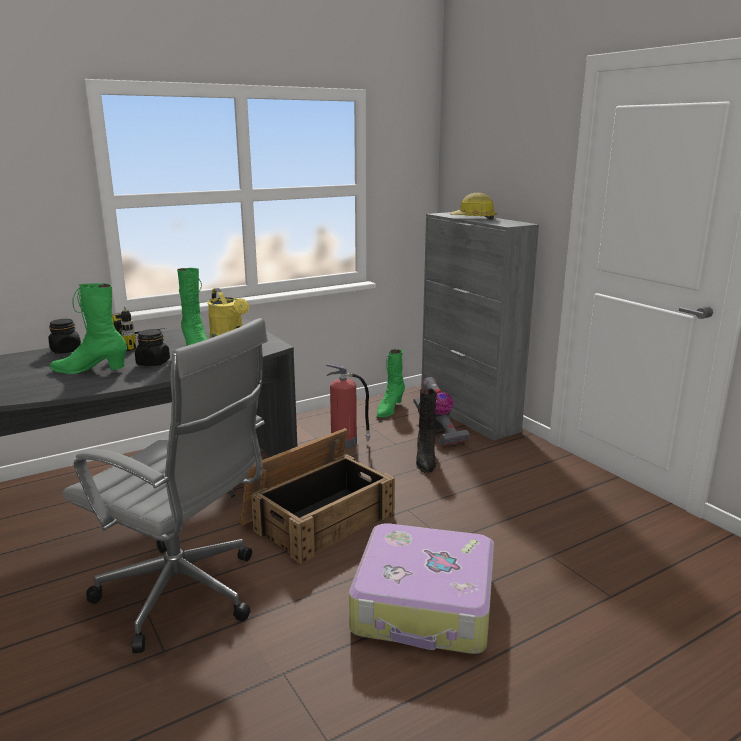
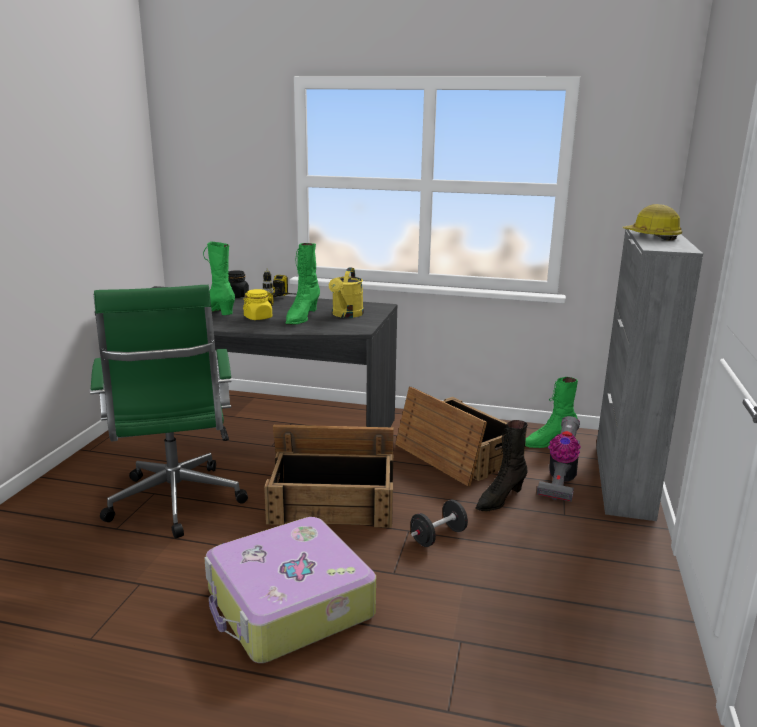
camera: 45 degrees right, 0 degrees up
(153, 362) = (258, 318): black jar -> yellow jar
(185, 596) = (176, 504): grey office chair -> green office chair
(345, 442) = (456, 454): fire extinguisher -> crate
(432, 503) = (438, 537): none -> black dumbbell

